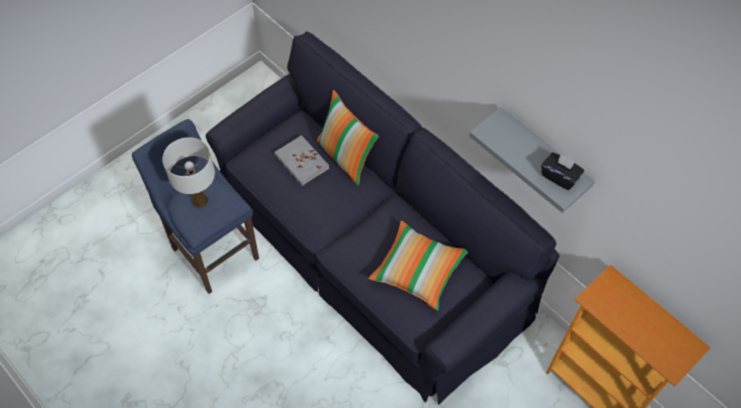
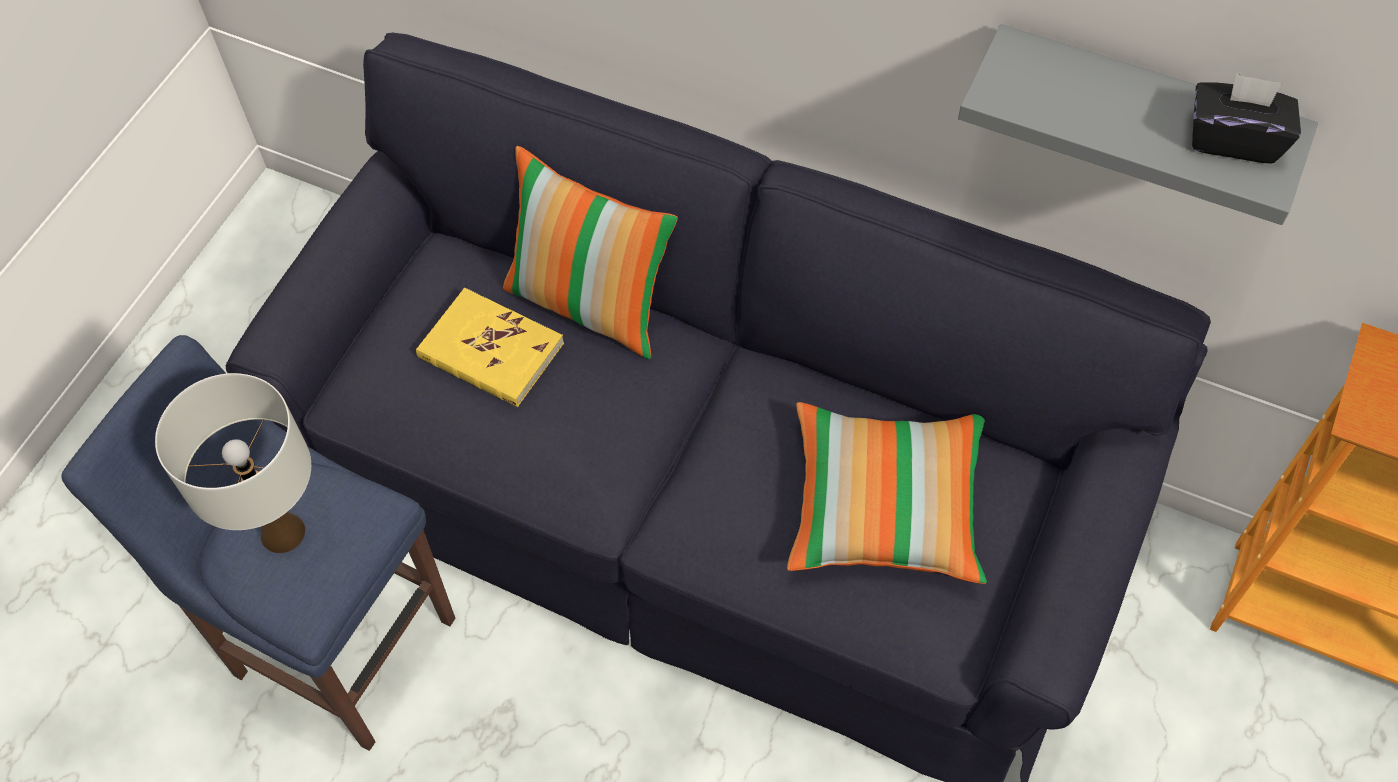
camera: 20 degrees left, 0 degrees up
(301, 162) = (490, 351): grey book -> yellow book

